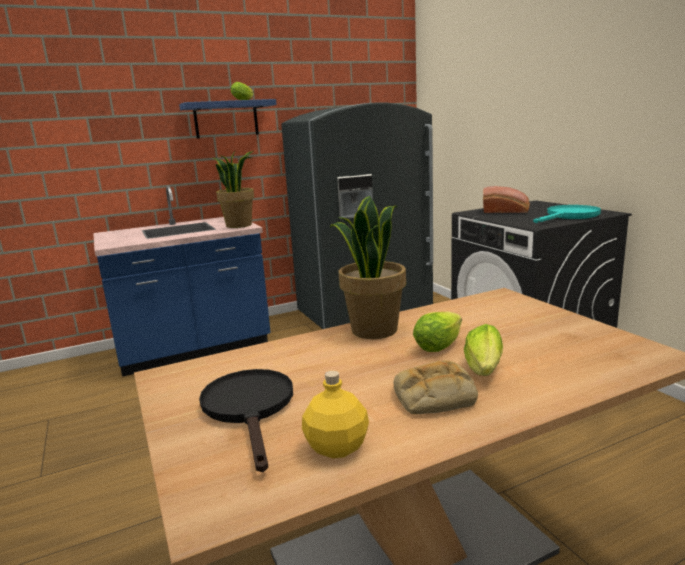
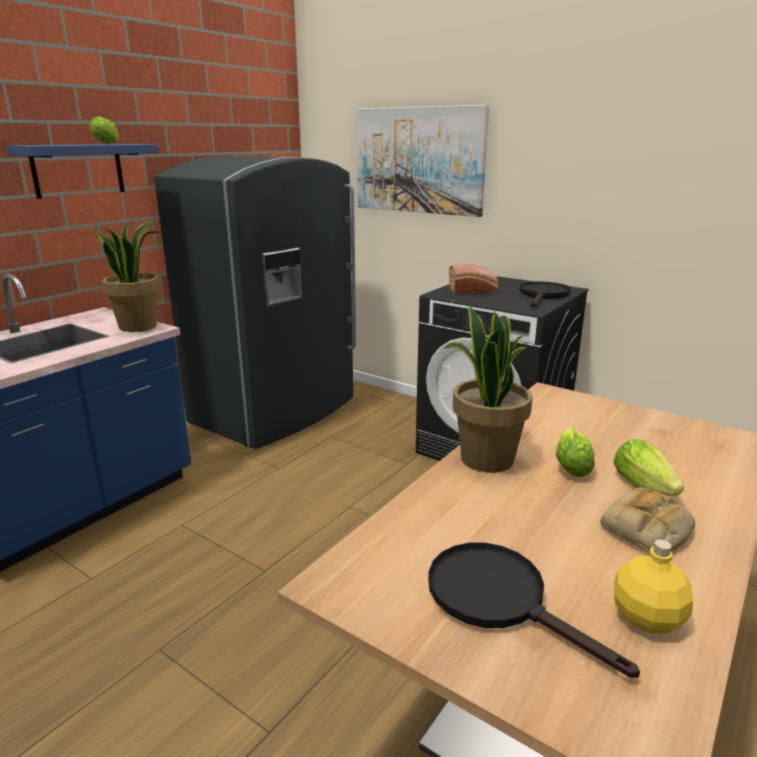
camera: 30 degrees left, 5 degrees up
(493, 100) = (419, 160): none -> picture
(569, 216) = (543, 295): turquoise frying pan -> black frying pan

